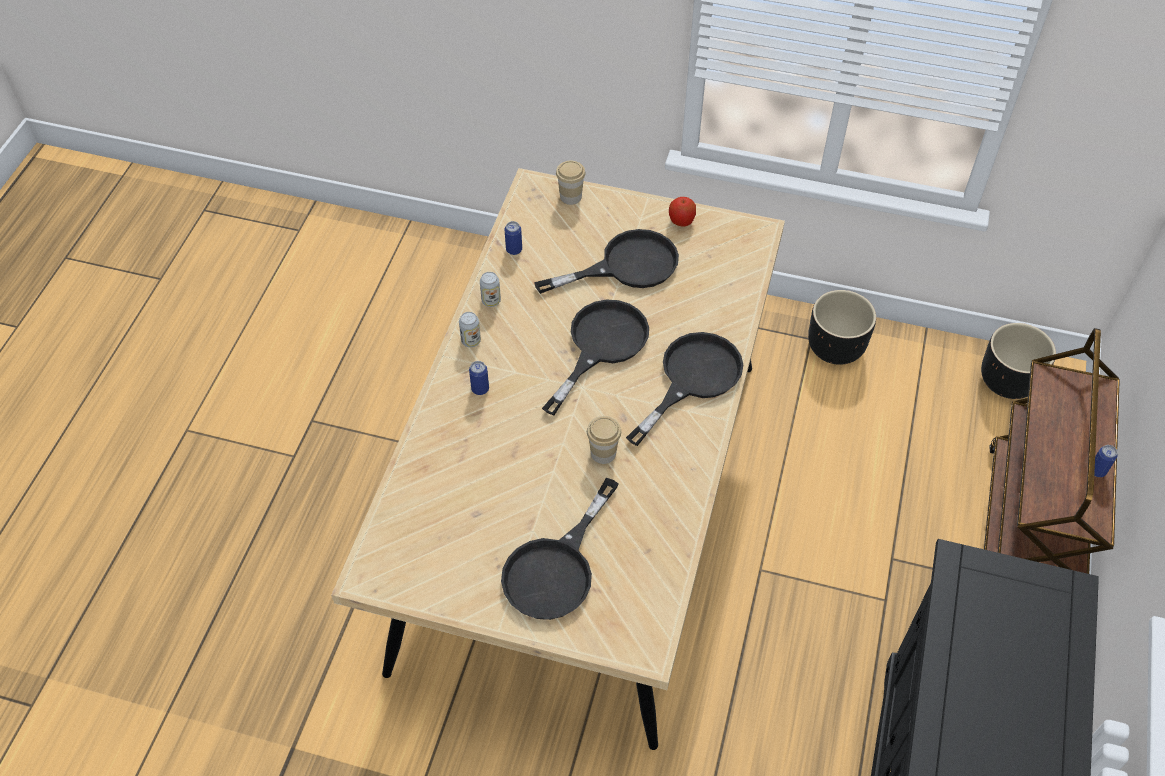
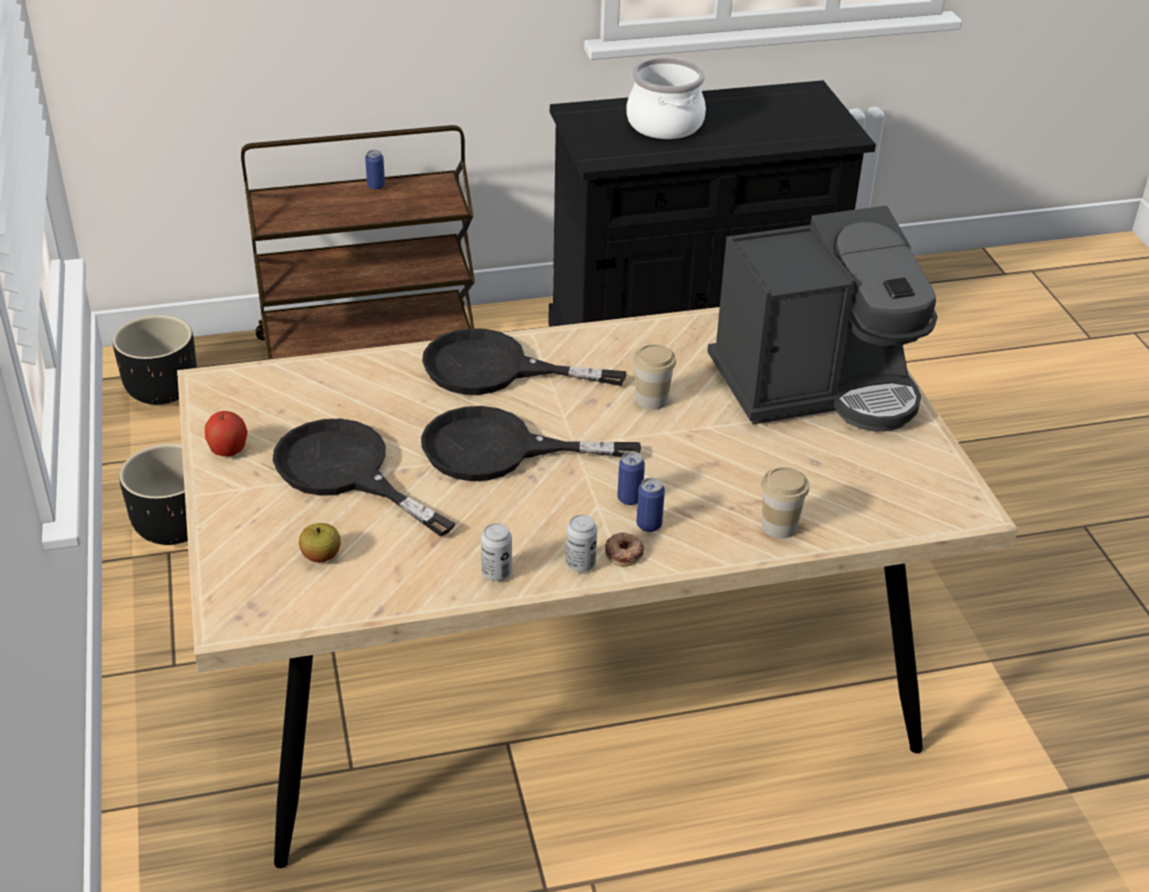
camera: 120 degrees left, 15 degrees down
(465, 365) = (624, 552): none -> donut
(514, 250) = (383, 588): can -> can (629, 498)
(556, 568) = (817, 385): black frying pan -> coffee machine
(558, 233) = (321, 556): none -> apple
(570, 196) = (234, 570): cup -> cup (779, 526)
(1015, 659) = (665, 124): none -> cooking pot

